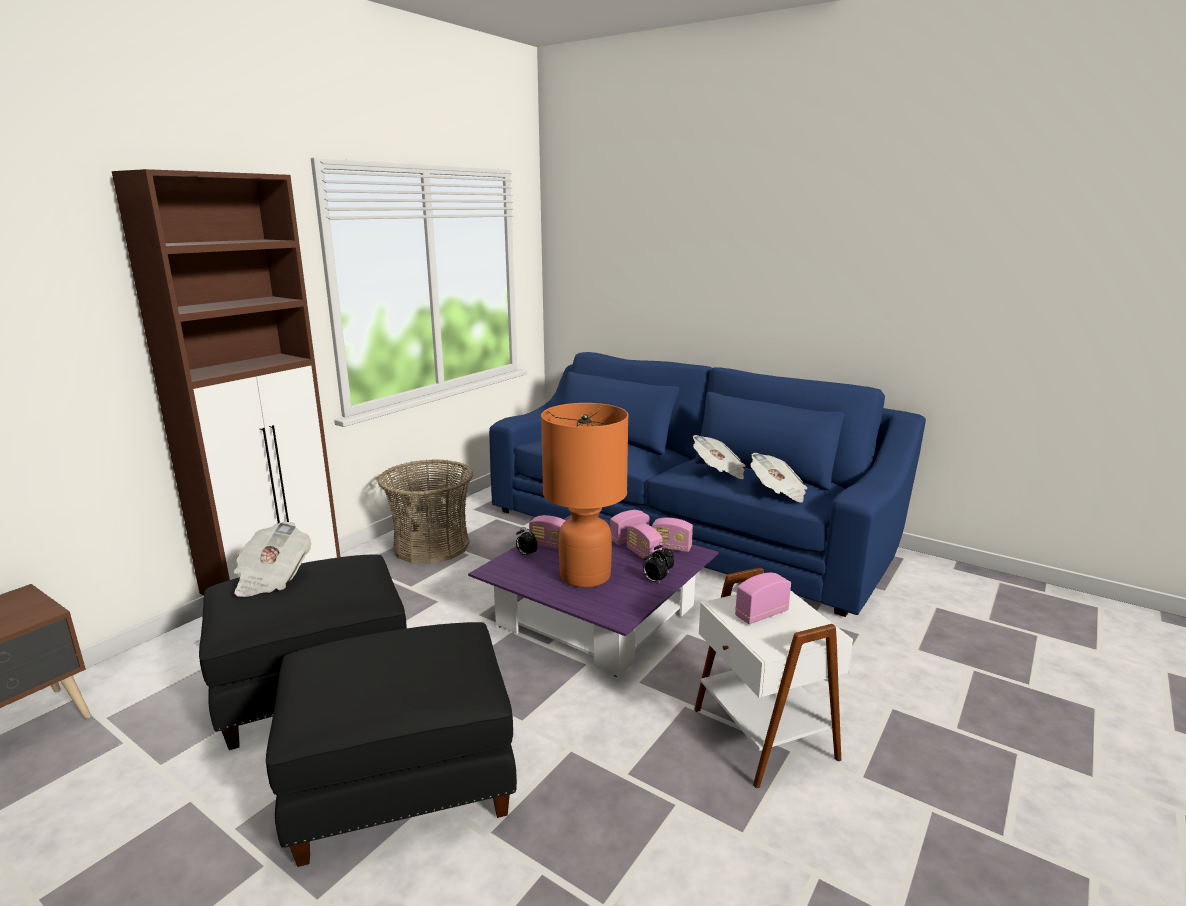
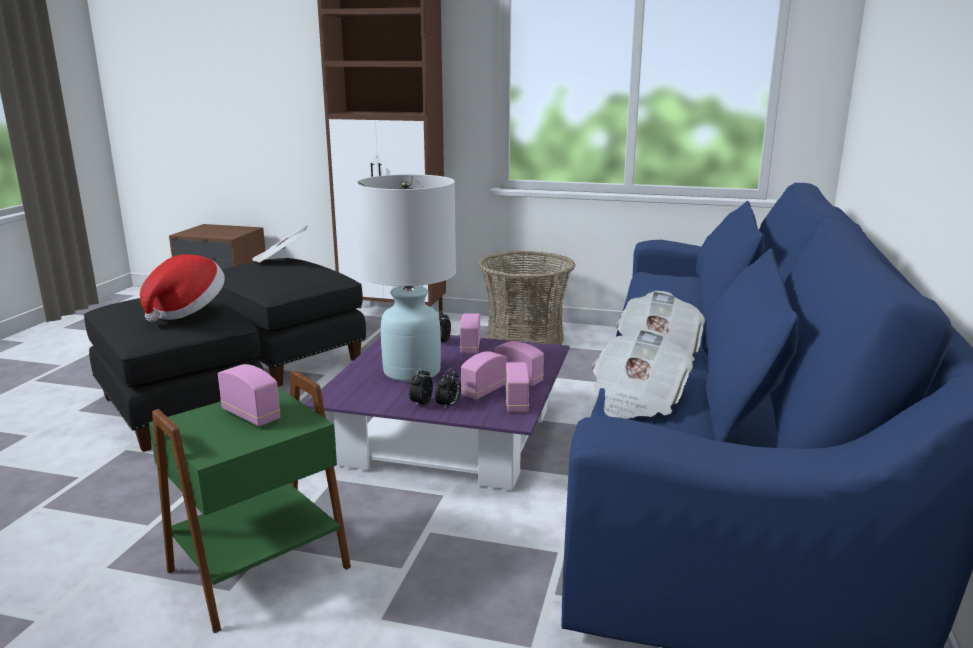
camera: 70 degrees right, 0 degrees up
(434, 646) = (187, 311): none -> hat
(585, 576) = (412, 372): orange table lamp -> white table lamp
(761, 734) = (257, 567): white side table -> green side table

